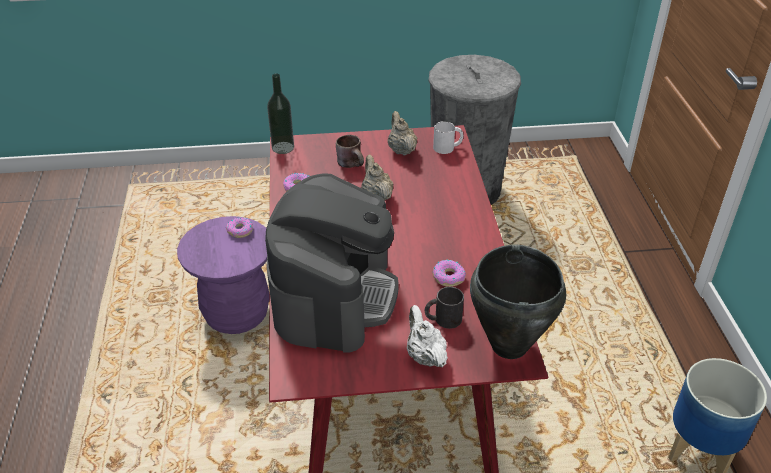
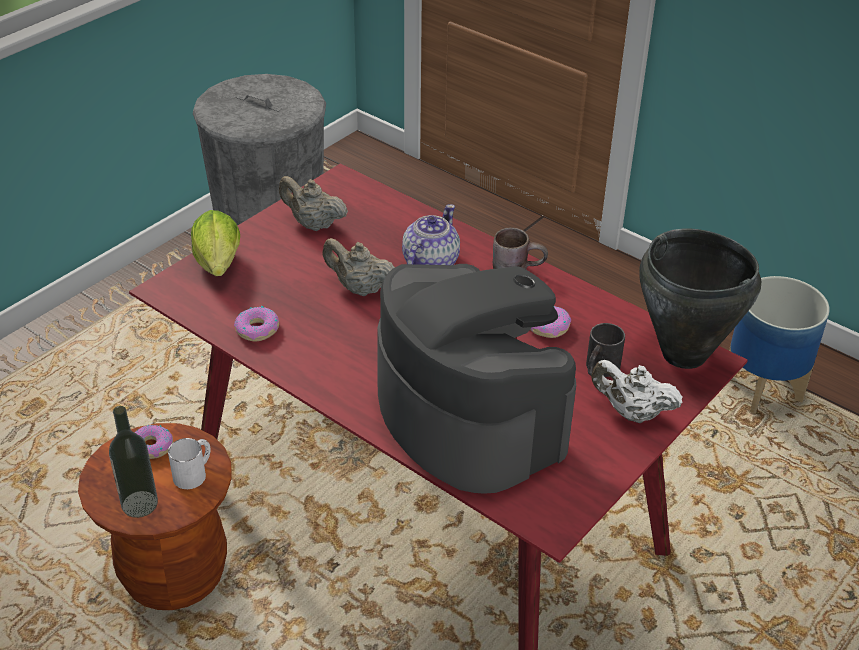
camera: 45 degrees left, 0 degrees up
(236, 314) = (175, 574): purple stool -> brown stool
(283, 147) = (168, 295): bottle -> bottle (139, 504)
(324, 146) = (218, 266): none -> lettuce
(353, 164) = (282, 268): brown mug -> brown mug (517, 267)
(433, 204) = (429, 263): none -> teapot
(448, 147) = (359, 196): white mug -> white mug (194, 472)

